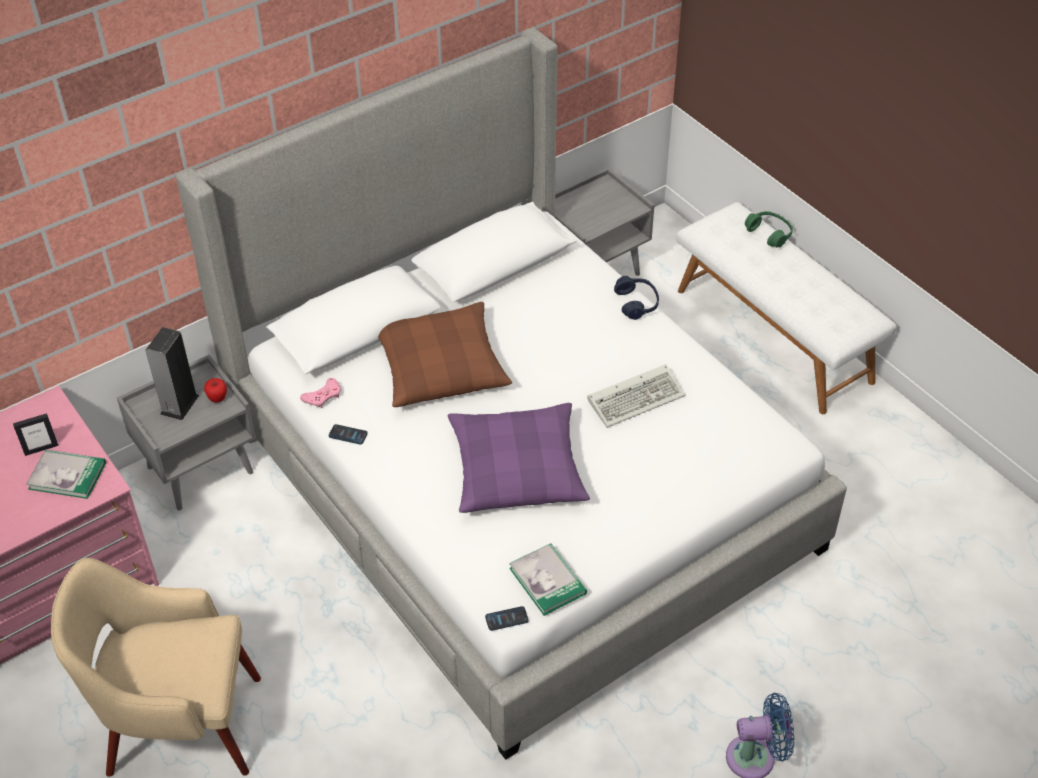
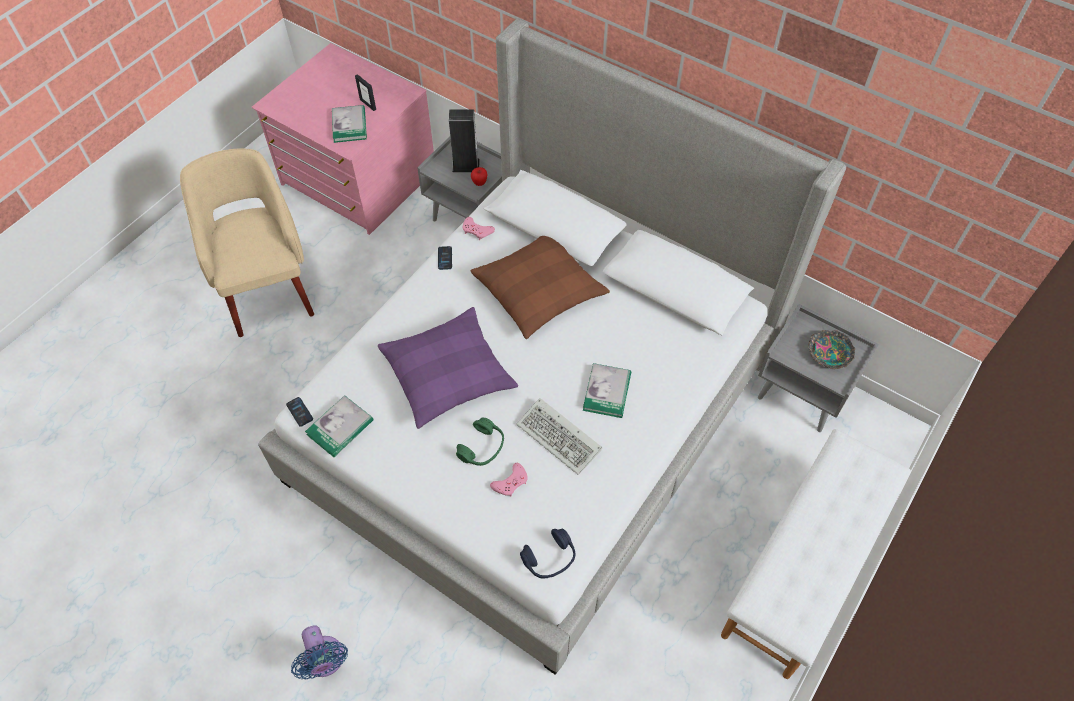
camera: 70 degrees right, 10 degrees up
(597, 348) = (607, 392): none -> book
(601, 203) = (829, 353): none -> bowl
(637, 303) = (678, 407): blue headphones -> blue headphones (549, 558)
(674, 450) = (510, 482): none -> pink game controller
(769, 233) = (872, 507): green headphones -> green headphones (482, 448)

